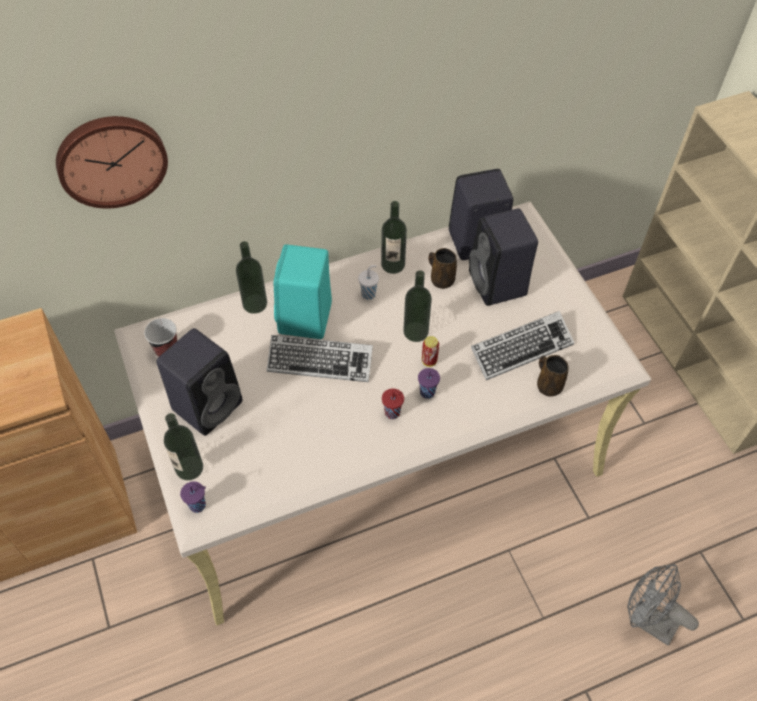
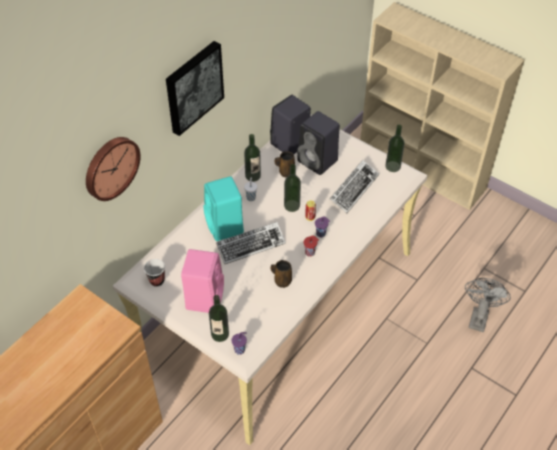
camera: 30 degrees left, 5 degrees down
(208, 404) = (204, 296): black speaker -> pink speaker
(254, 304) = (189, 232): bottle -> bottle (393, 166)
(299, 89) = (193, 87): none -> picture
(548, 385) = (380, 201): brown mug -> brown mug (282, 281)
(646, 620) = (479, 316): grey fan -> grey fan turned 105 degrees clockwise

